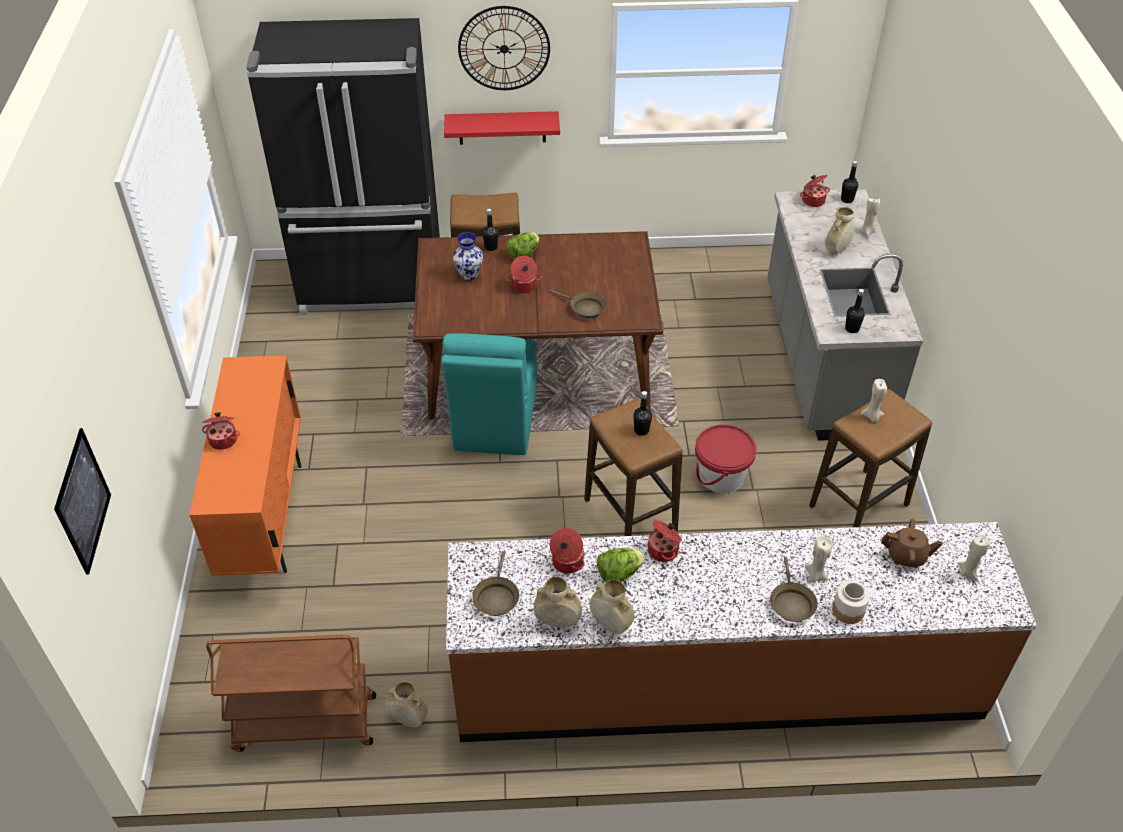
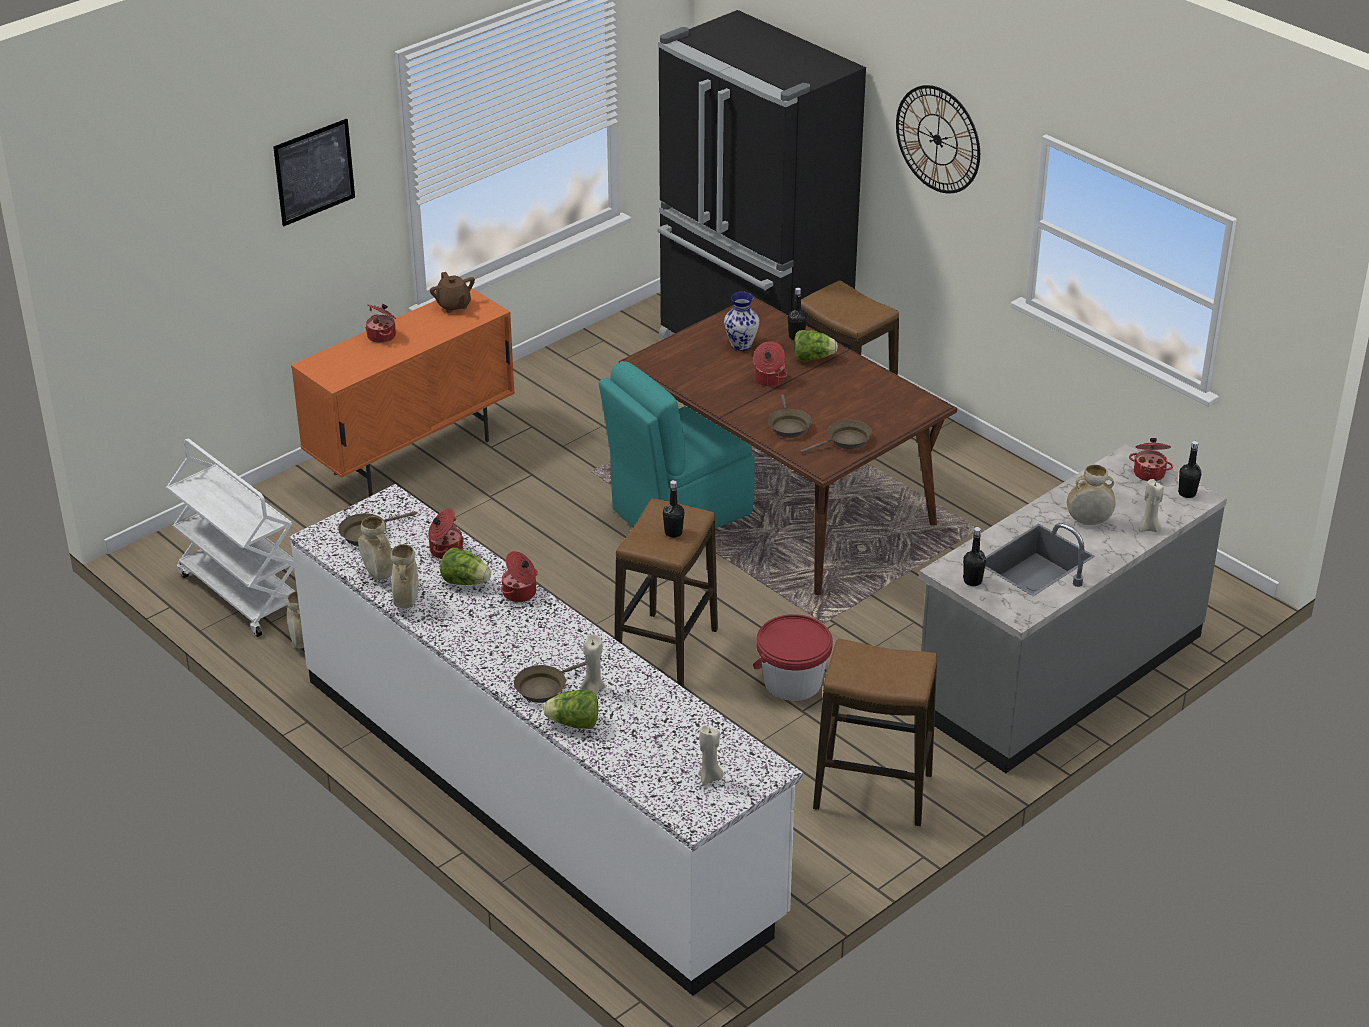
camera: 50 degrees right, 10 degrees down
(83, 501) = (161, 256): picture -> picture (314, 172)
(304, 724) = (240, 593): brown cart -> white cart
(502, 127) = (926, 234): red shelf -> none
(630, 294) = (845, 441): none -> brown frying pan
(716, 680) = (537, 796): brown counter -> white counter
(848, 610) = (574, 723): jar -> lettuce
(872, 416) = (878, 658): beige candle -> none
(906, 556) = (683, 732): brown teapot -> brown teapot (453, 305)

